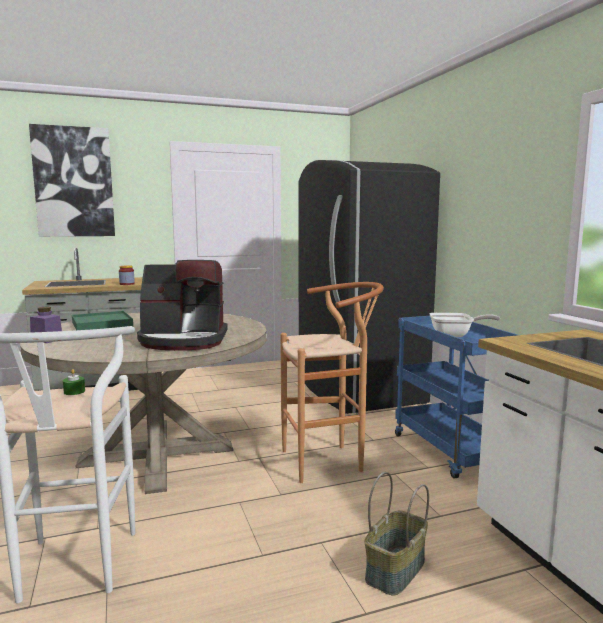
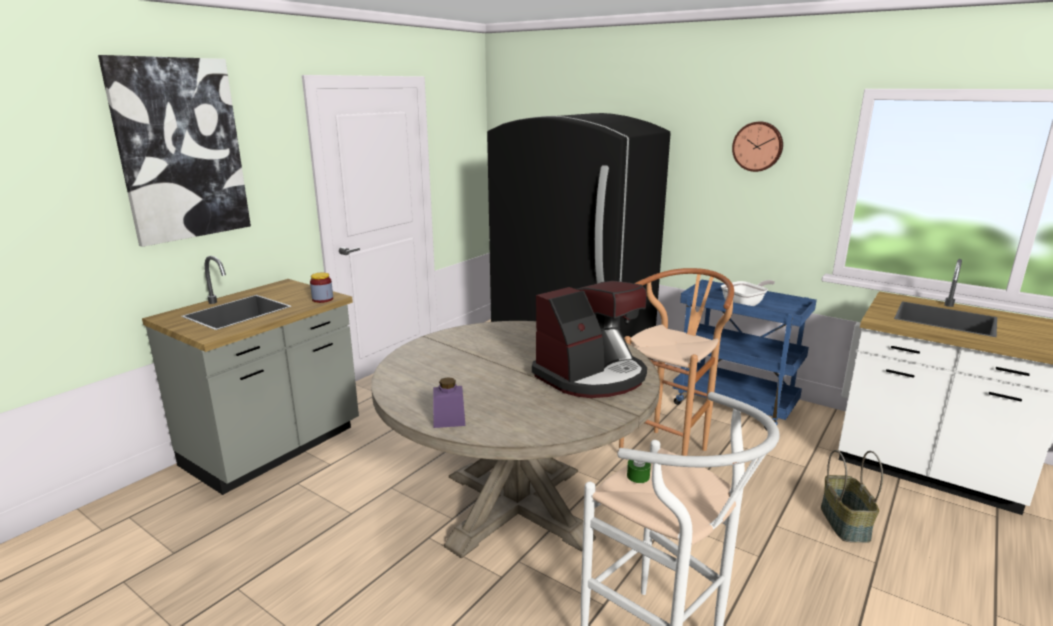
camera: 35 degrees left, 10 degrees up
(102, 324) = (432, 375): green tray -> none
(500, 176) = (758, 146): none -> wall clock

